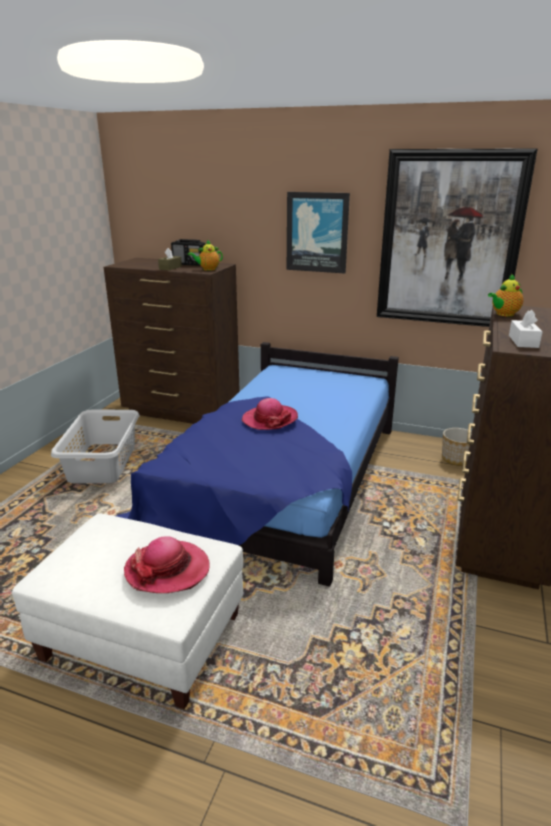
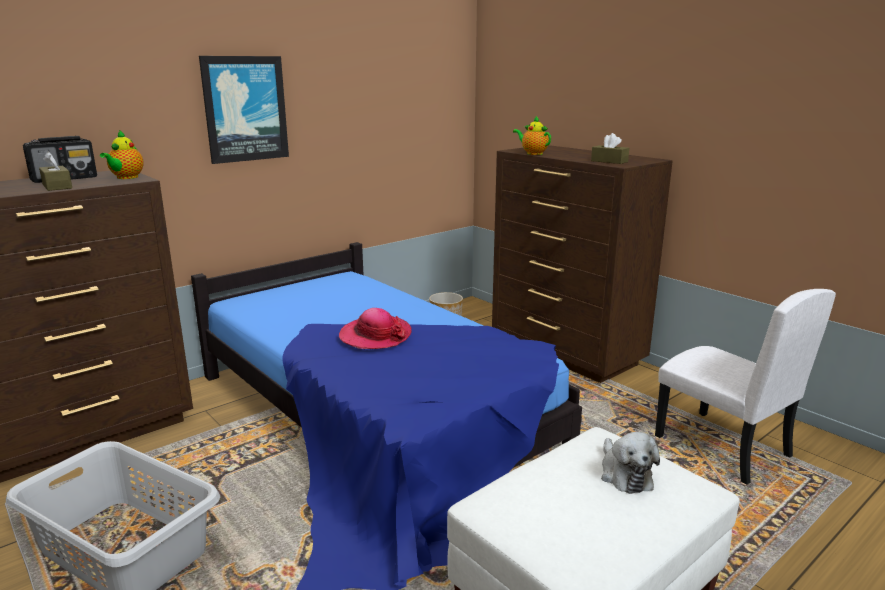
camera: 60 degrees left, 5 degrees down
(167, 570) = (624, 474): hat -> plush toy
(430, 687) = (721, 446): none -> white chair
(449, 240) = (383, 104): picture -> none
(503, 314) = (532, 153): teapot -> teapot turned 135 degrees clockwise
(523, 341) = (609, 161): white tissue box -> brown tissue box

